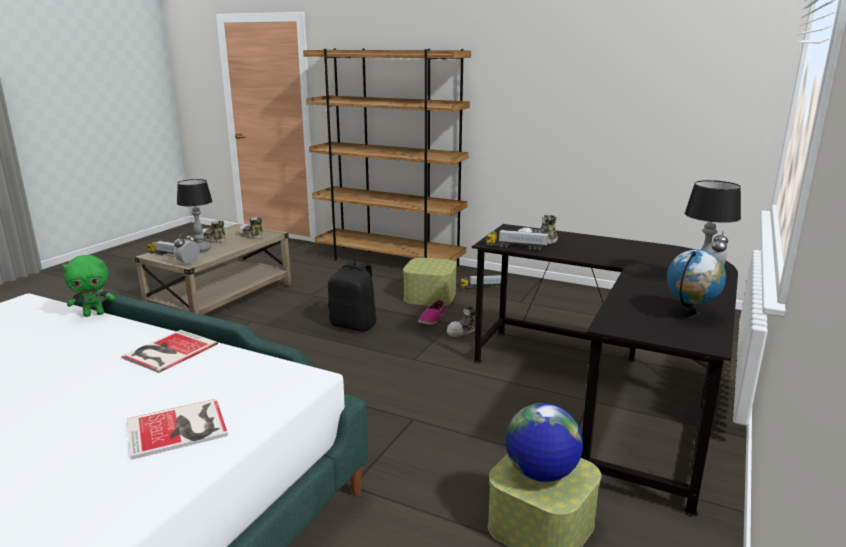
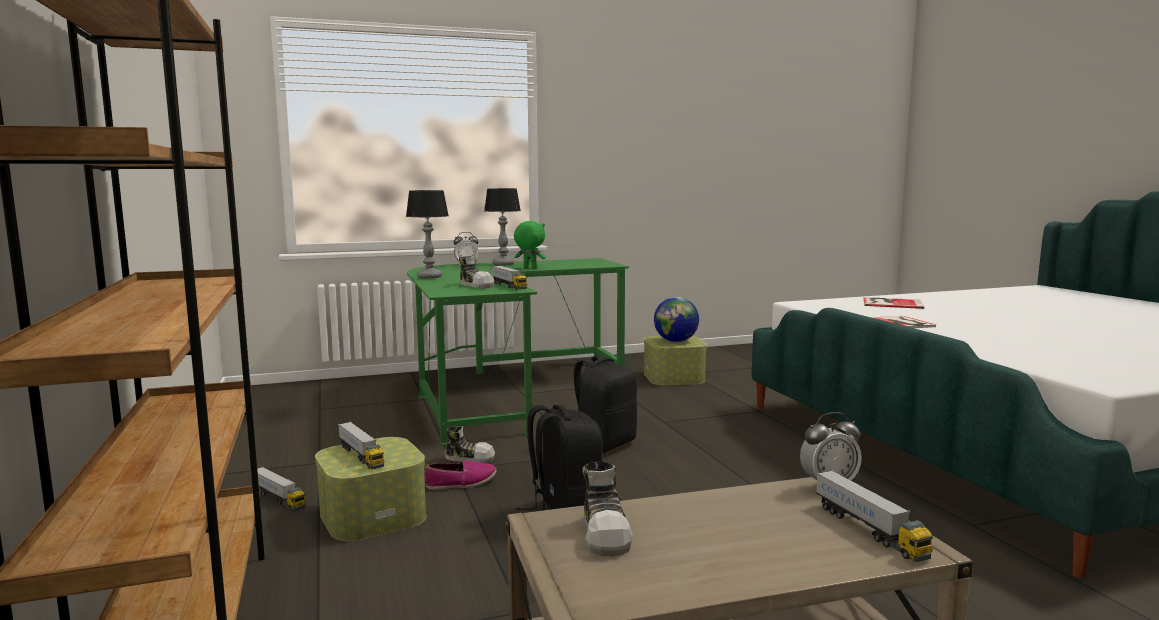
camera: 135 degrees left, 10 degrees down
(94, 314) = (980, 354): green plush toy -> green plush toy (529, 268)
(201, 249) = (777, 524): table lamp -> table lamp (429, 277)
(212, 240) = (722, 555): shoe -> none
(413, 373) = (604, 445): none -> black backpack
(432, 264) = (361, 456): none -> toy truck
(606, 395) = (504, 392): black desk -> green desk
(690, 314) = (559, 262): globe -> none

